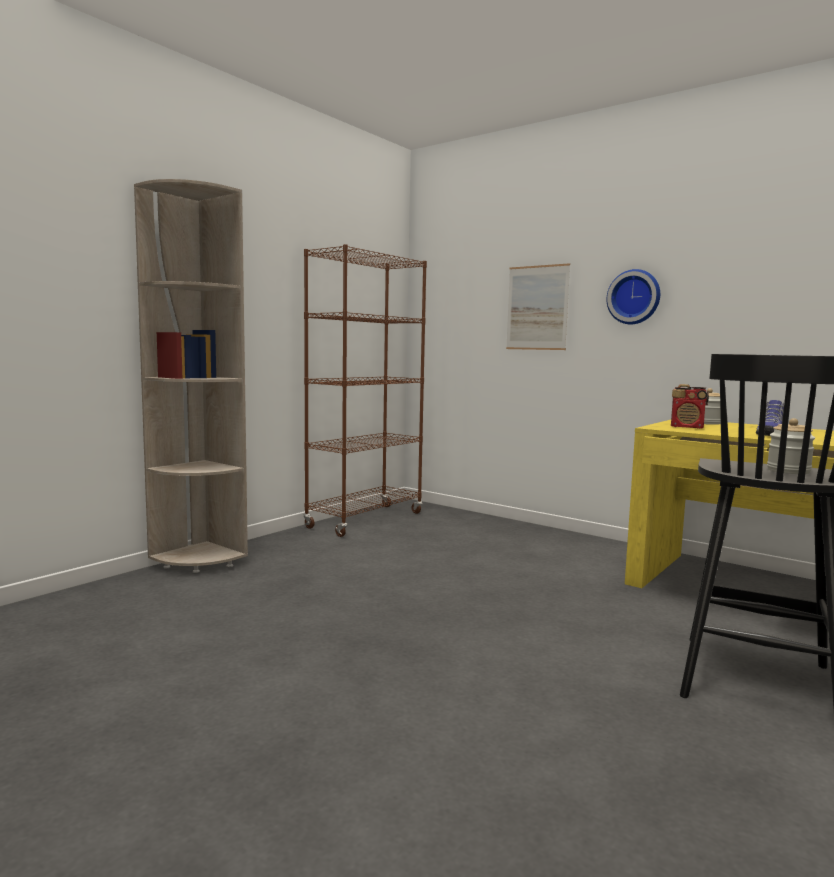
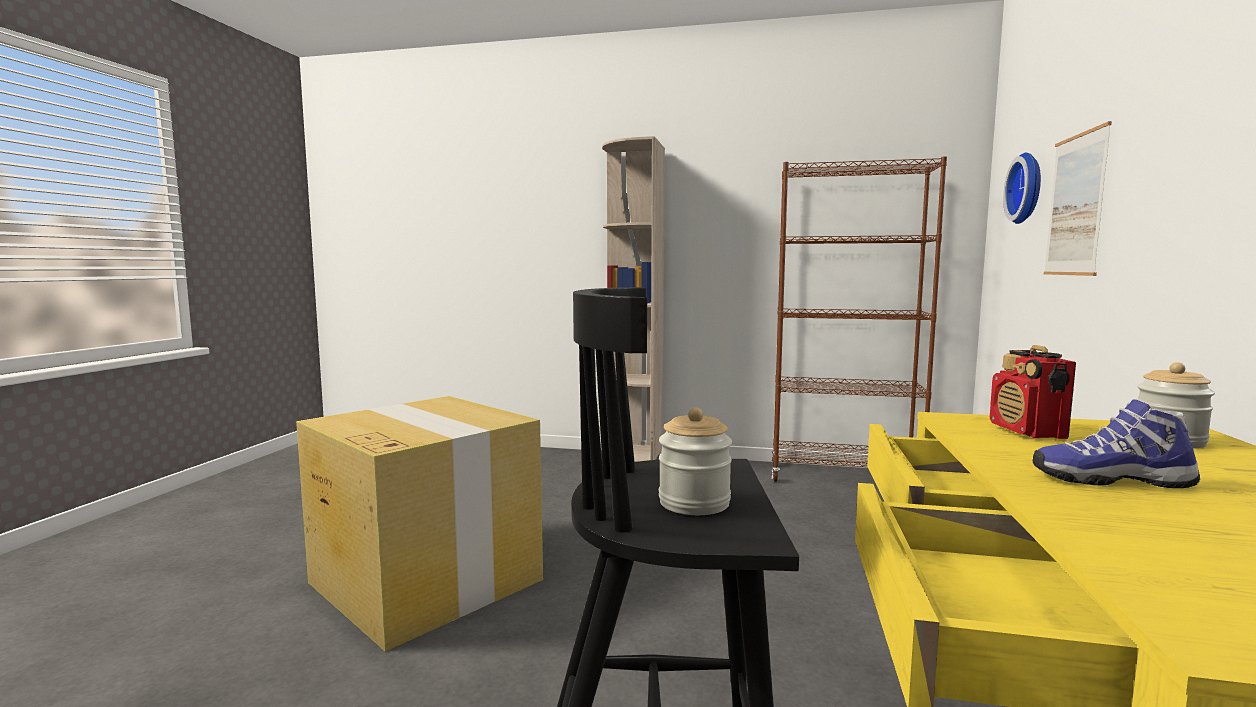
camera: 65 degrees right, 0 degrees up
(374, 717) = (424, 580): none -> cardboard box
(634, 297) = (1179, 168): wall clock -> wall clock (1028, 188)

